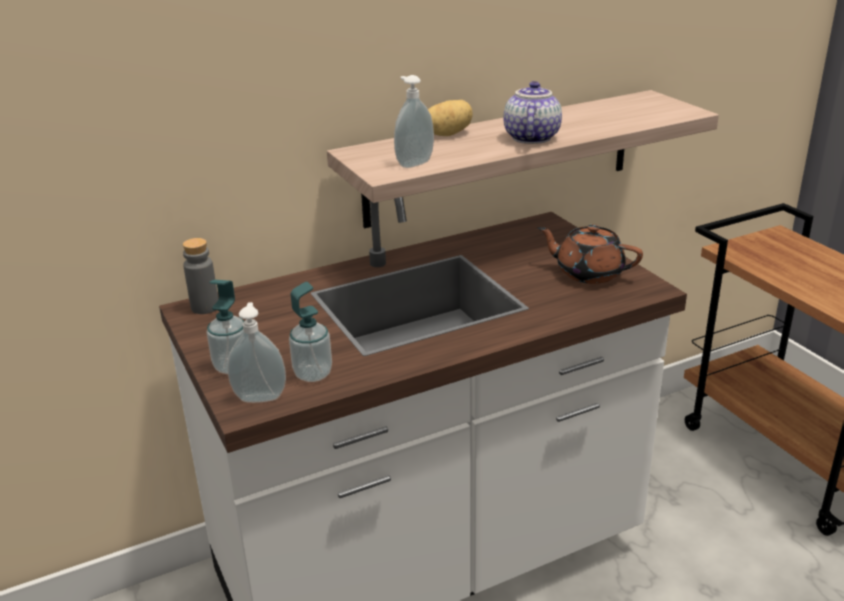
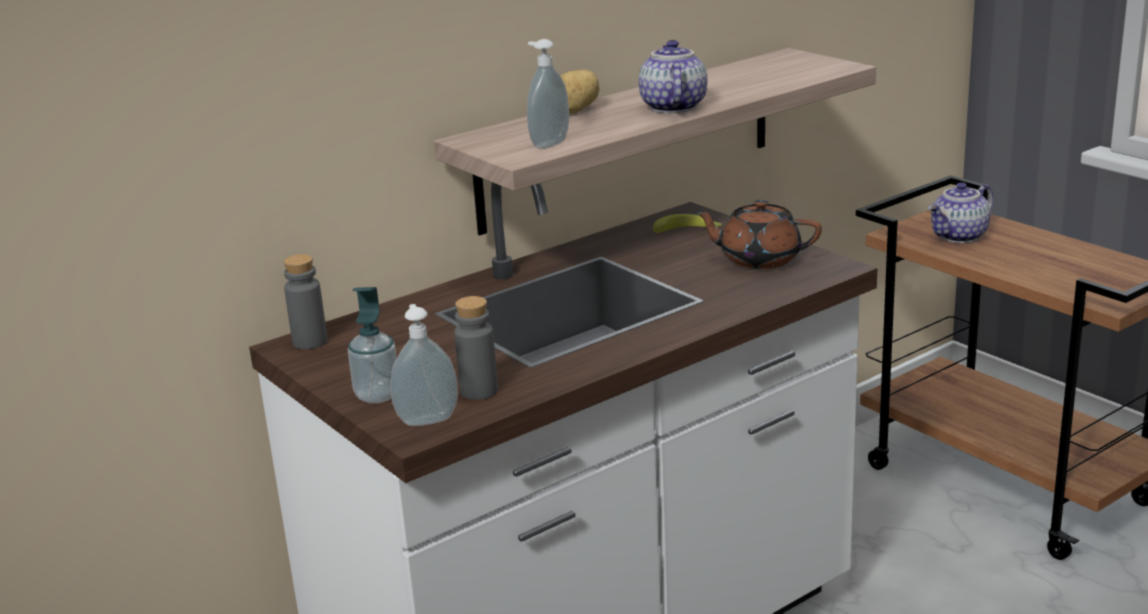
camera: 10 degrees left, 5 degrees down
(313, 374) = (479, 391): soap dispenser -> grey bottle
(539, 239) = (688, 231): none -> banana
(780, 258) = (960, 236): none -> teapot

